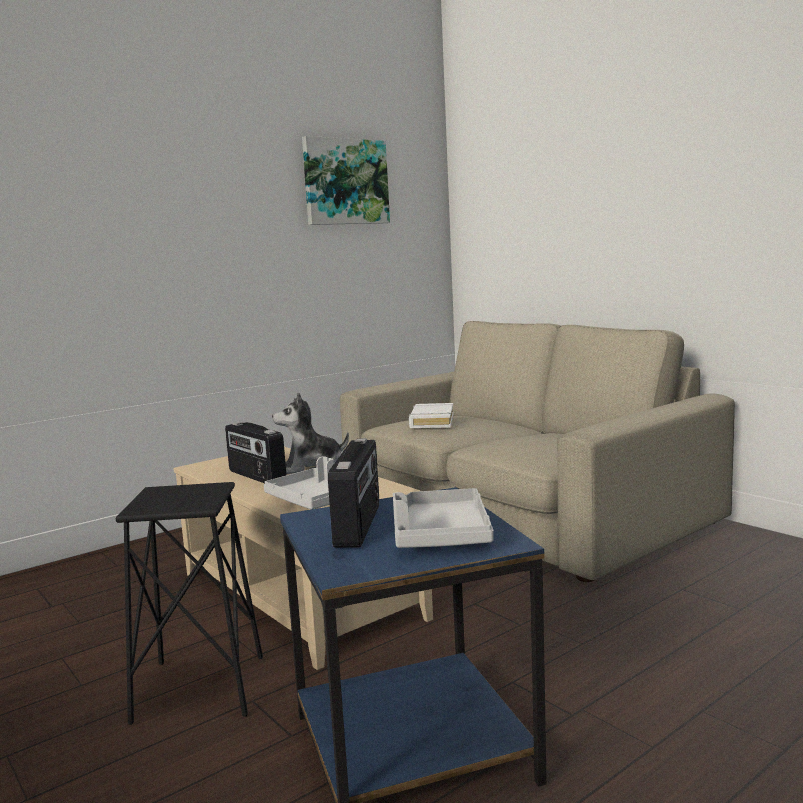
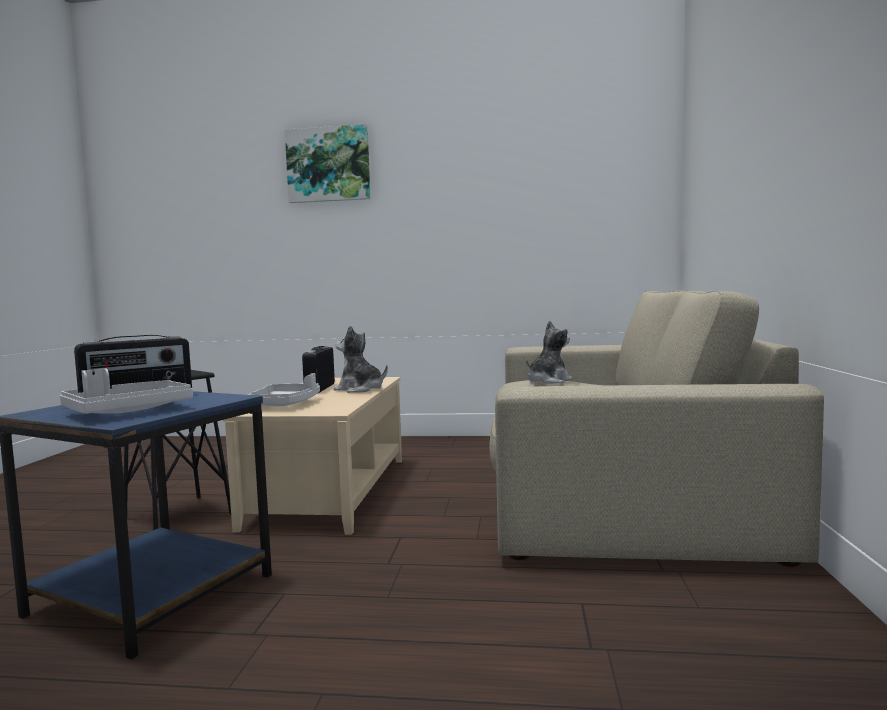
camera: 45 degrees right, 5 degrees down
(345, 182) = (550, 161): picture -> picture (328, 165)
(431, 421) = (548, 381): white book -> plush toy

